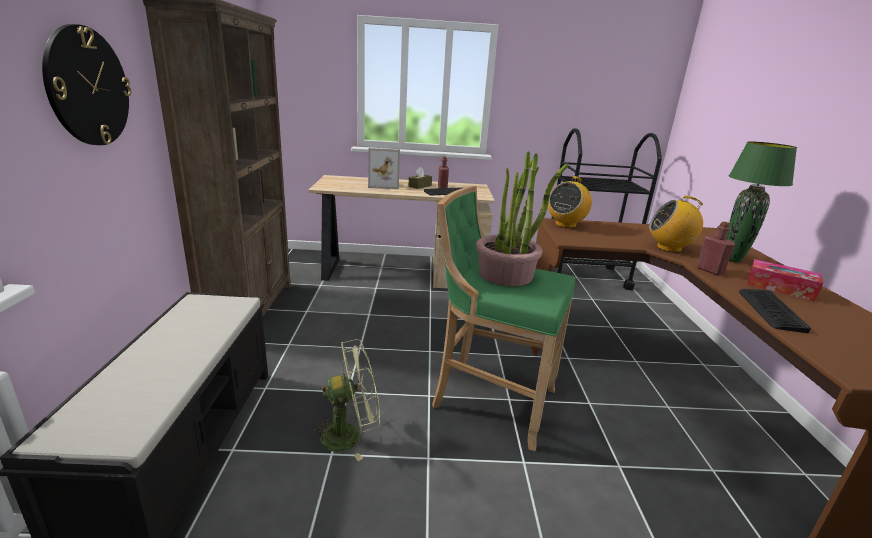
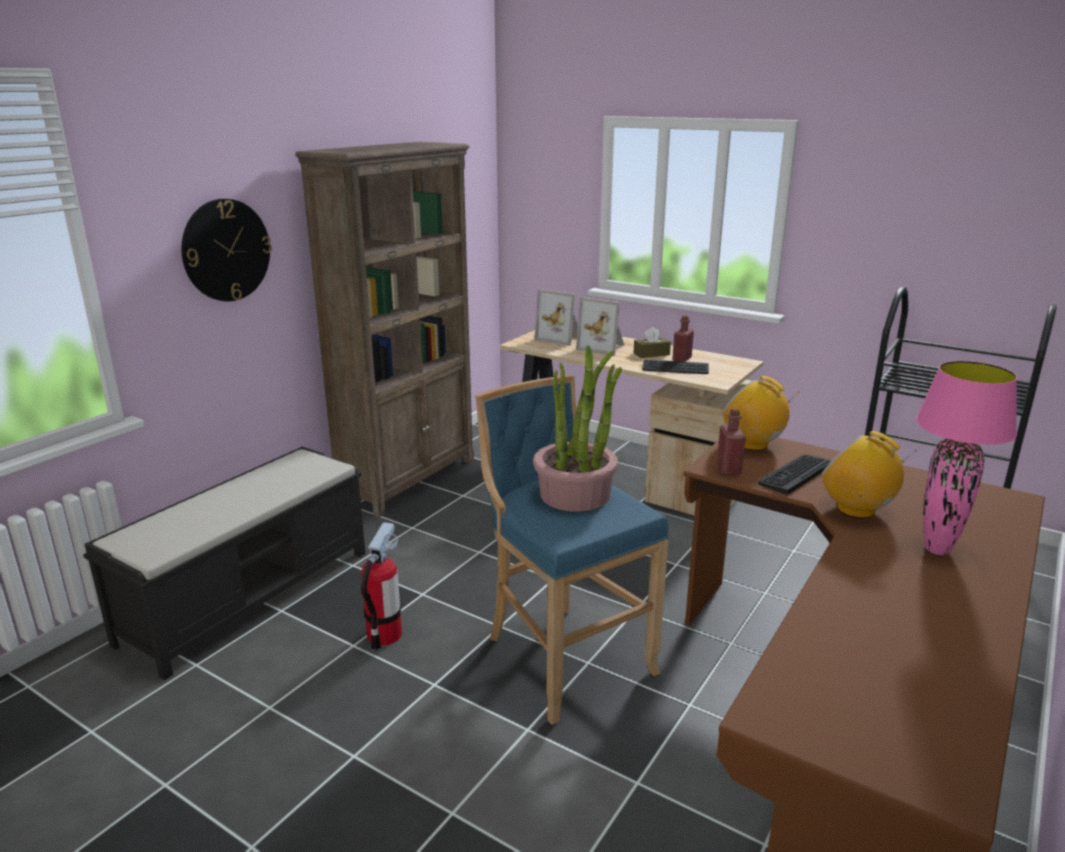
camera: 35 degrees right, 0 degrees up
(346, 182) = (561, 338): none -> picture frame
(350, 435) = (384, 635): green fan -> fire extinguisher
(489, 400) = (563, 655): green stool -> blue stool
(565, 224) = (753, 444): radio -> radio turned 60 degrees clockwise
(710, 270) = (852, 553): red bottle -> red bottle (728, 469)
(732, 260) = (936, 549): green table lamp -> pink table lamp
(770, 310) = (824, 623): keyboard -> keyboard (795, 474)
(780, 288) = (923, 604): tissue box -> none

